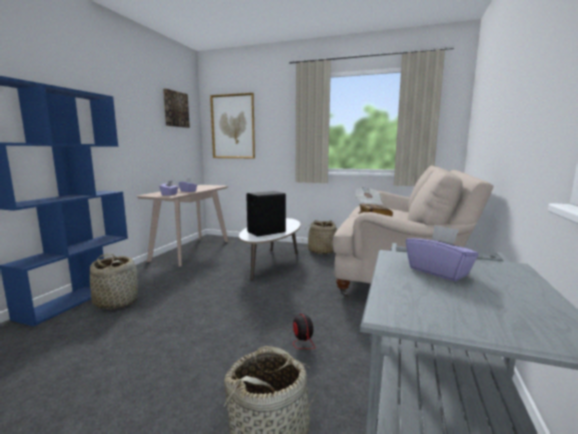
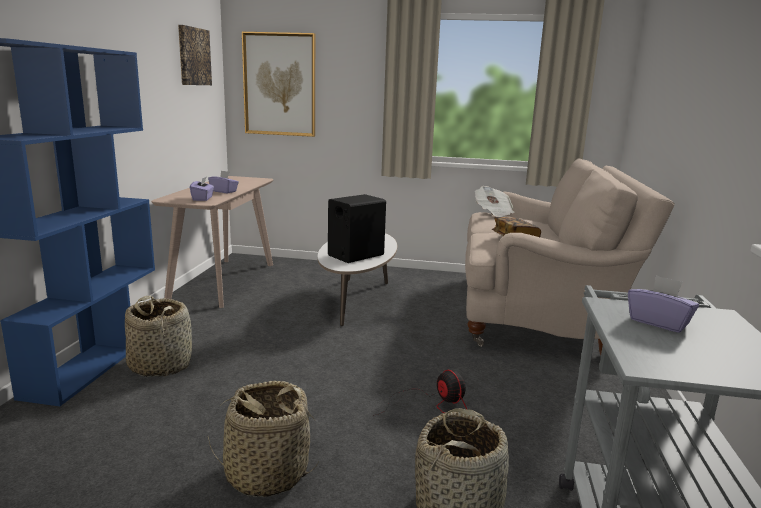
camera: 10 degrees left, 5 degrees up
(321, 251) = (420, 278): basket -> basket (266, 473)

